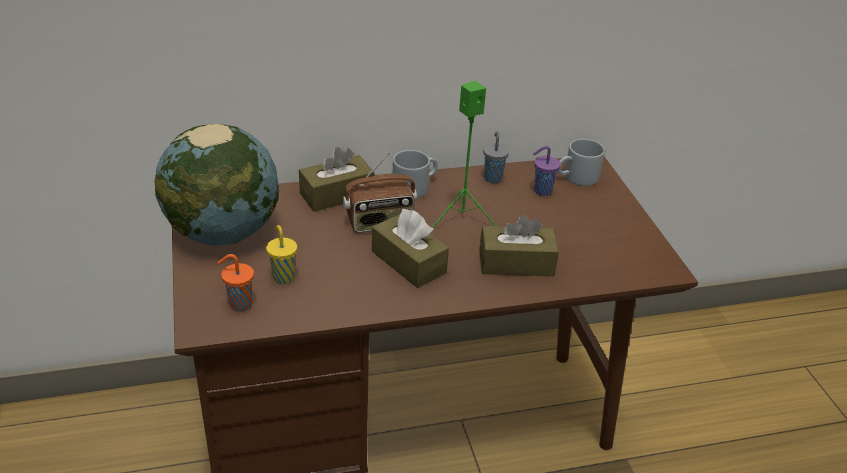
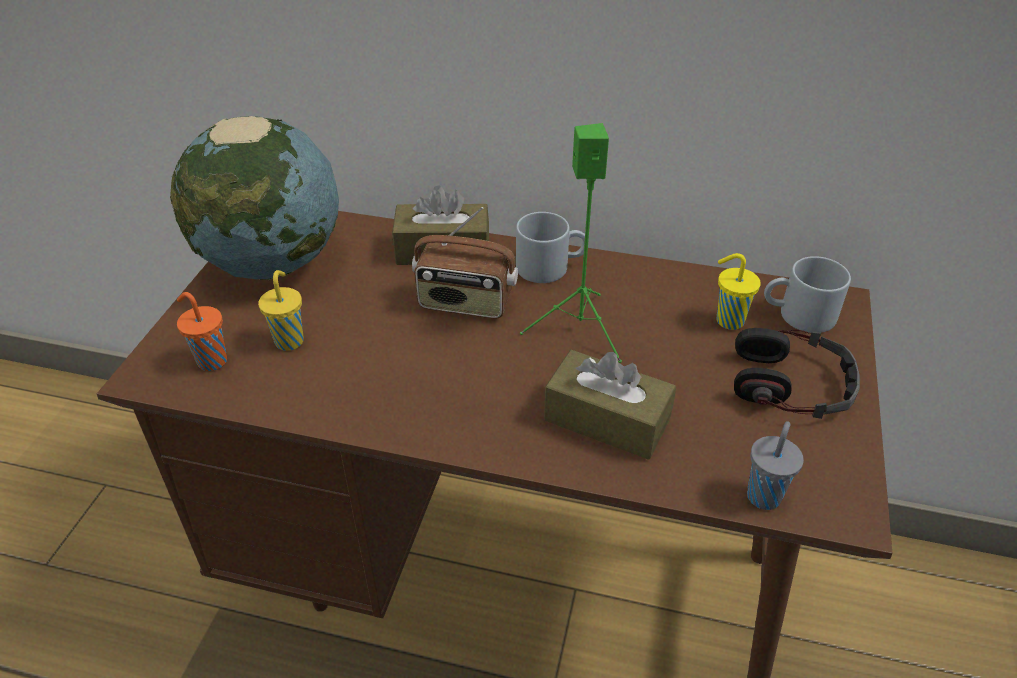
camera: 30 degrees right, 5 degrees up
(408, 262) = (458, 370): brown tissue box -> none
(492, 178) = (669, 282): grey cup -> grey cup (764, 495)
(541, 191) = (728, 320): purple cup -> yellow cup
(597, 215) = (791, 383): none -> headphones

